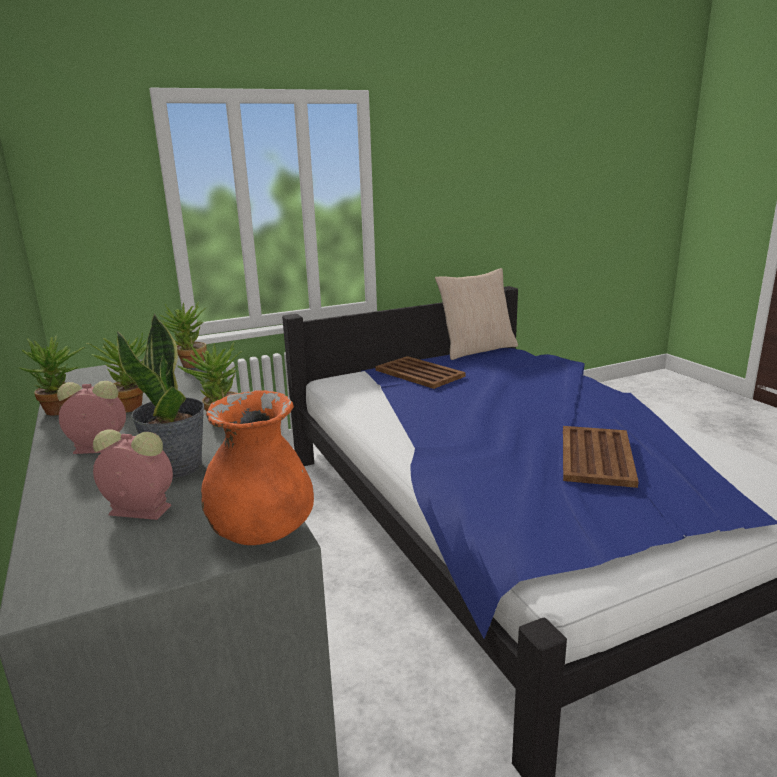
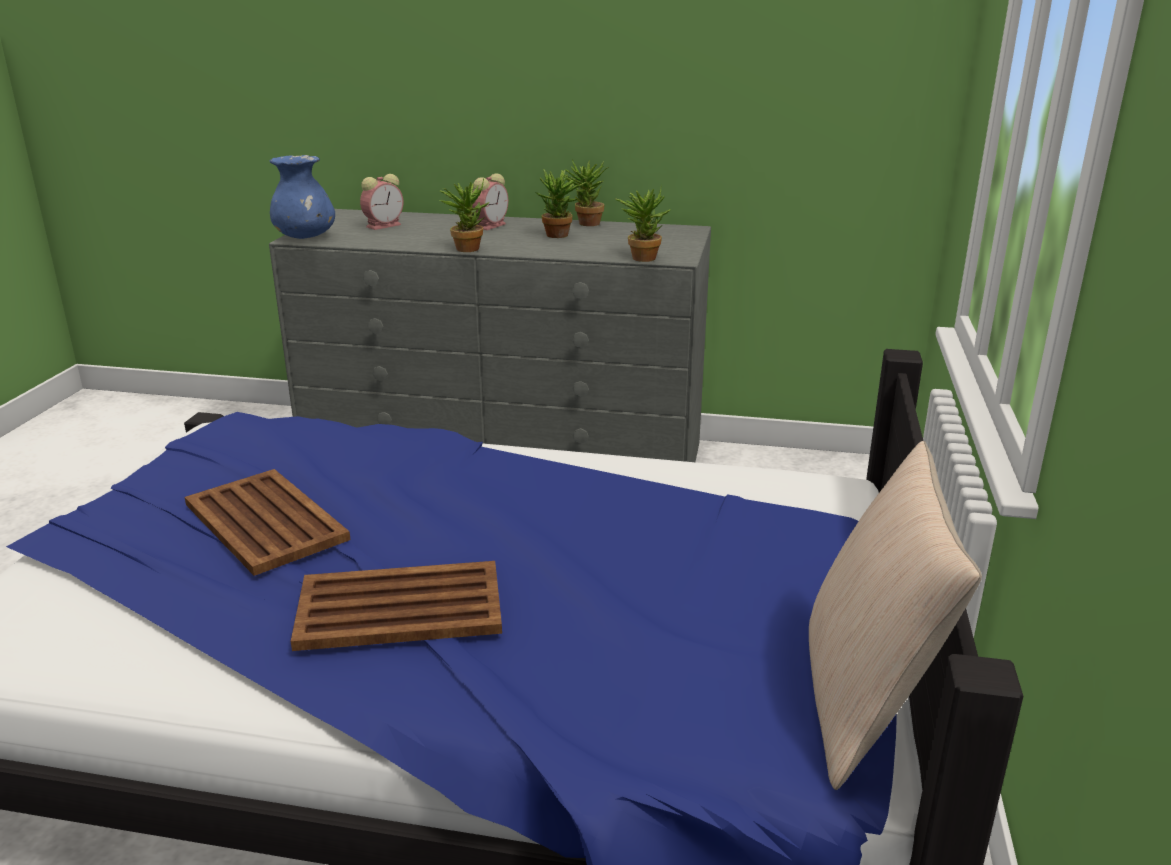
camera: 125 degrees right, 5 degrees up
(178, 466) = (419, 234): potted plant -> none
(262, 532) = (305, 237): orange vase -> blue vase
(420, 373) = (751, 548): brown tray -> brown tray (397, 607)

